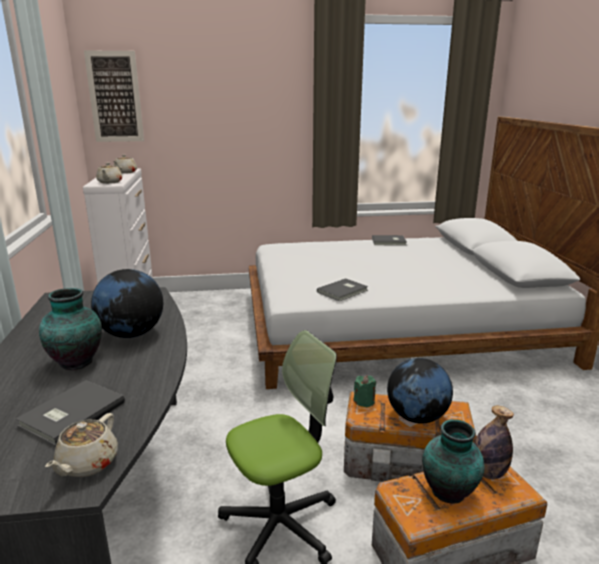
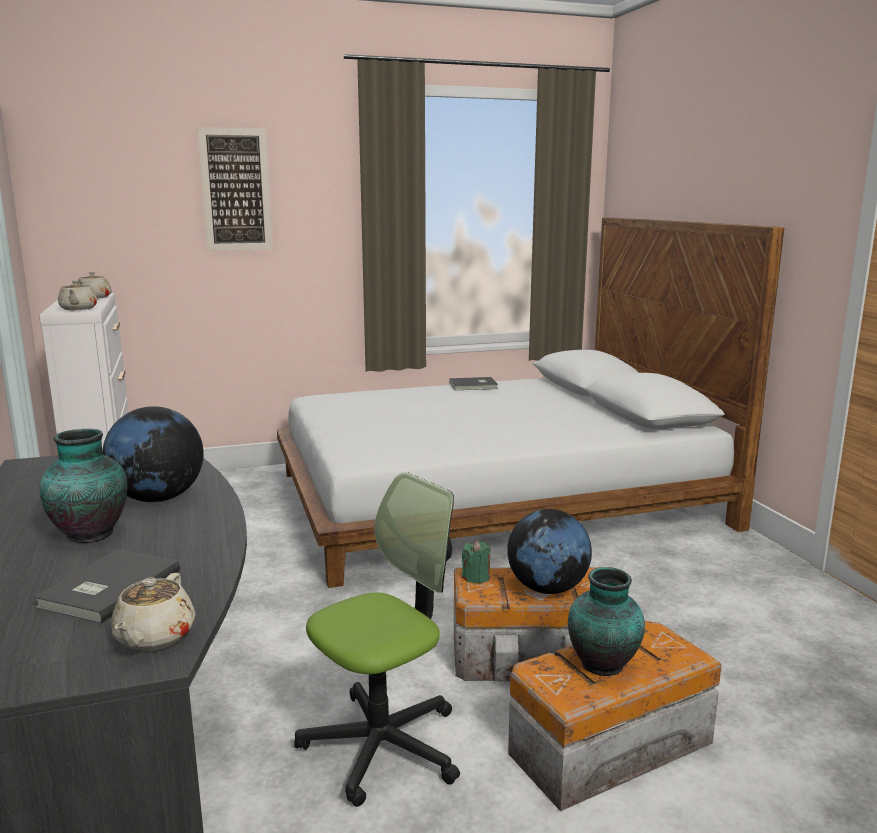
camera: 10 degrees left, 5 degrees down
(115, 97) = (73, 191): picture -> picture (236, 190)
(343, 291) = (427, 445): grey book -> none
(487, 473) = (646, 639): bottle -> none

